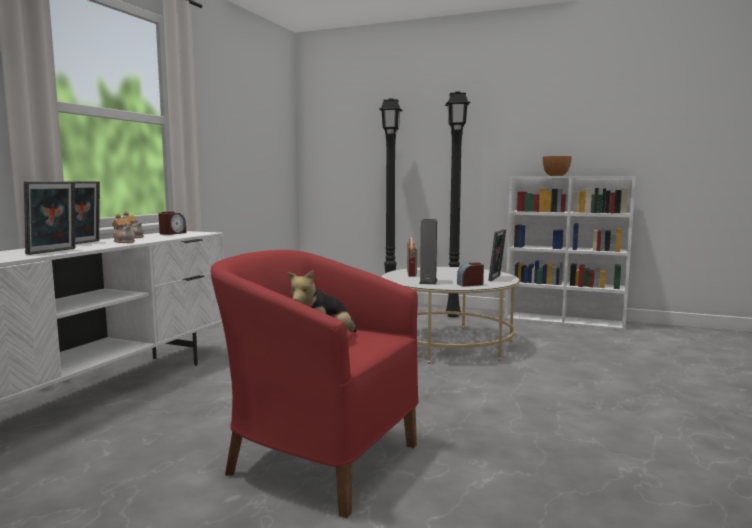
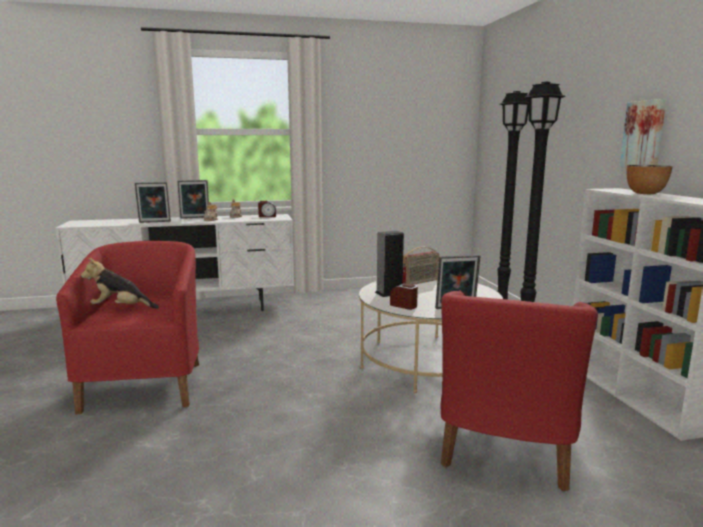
camera: 55 degrees right, 5 degrees up
(529, 137) = (644, 134): none -> picture
(602, 361) = (504, 445): none -> red armchair

